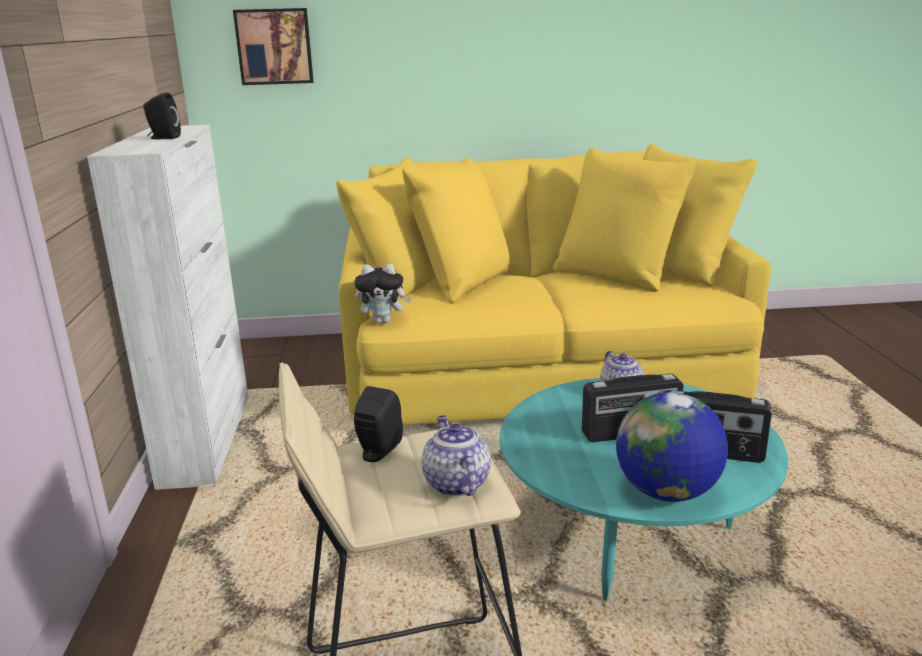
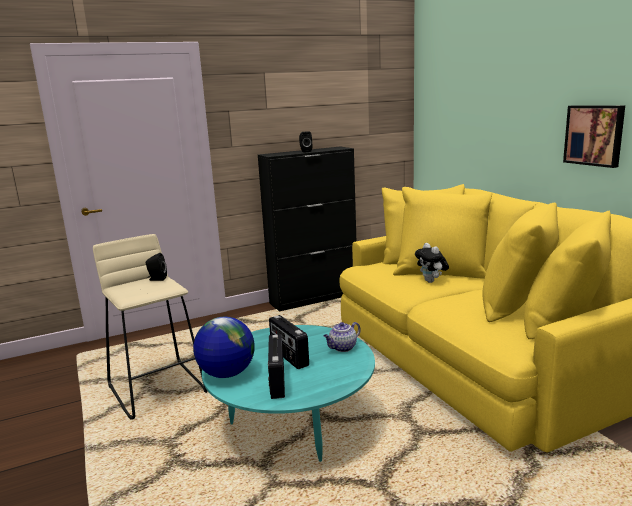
camera: 70 degrees right, 5 degrees down
(207, 438) = (314, 298): white cabinet -> black cabinet
(274, 46) = (446, 108): picture -> picture (594, 135)
(383, 321) = (355, 268): plush toy -> plush toy (431, 281)
(455, 483) = (133, 293): teapot -> none

